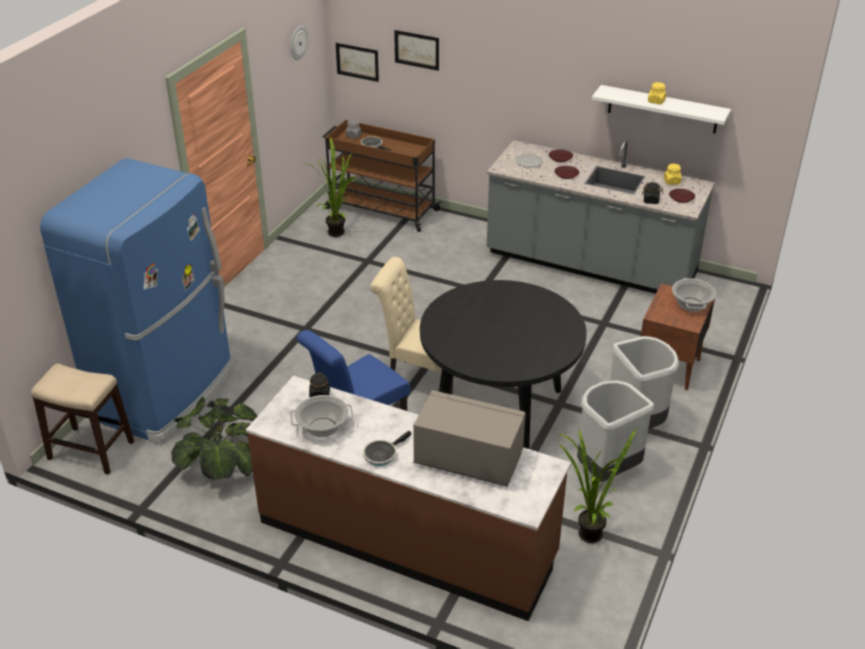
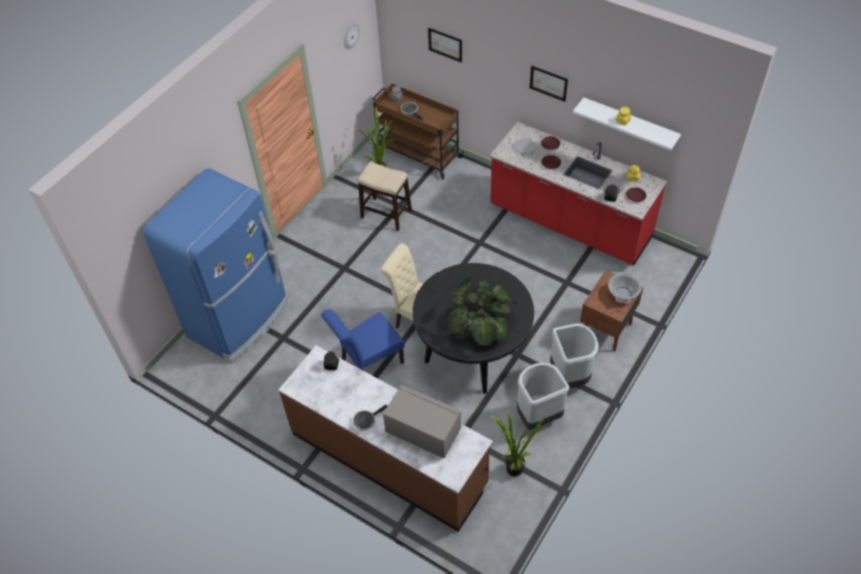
camera: 10 degrees right, 15 degrees up
(90, 450) = (185, 363): stool -> stool (385, 214)
(222, 462) = (272, 382): potted plant -> potted plant (480, 325)
(323, 427) = (329, 393): cooking pot -> none
(357, 62) = (400, 43): picture -> picture (548, 83)
(590, 265) = (569, 223): grey counter -> red counter

